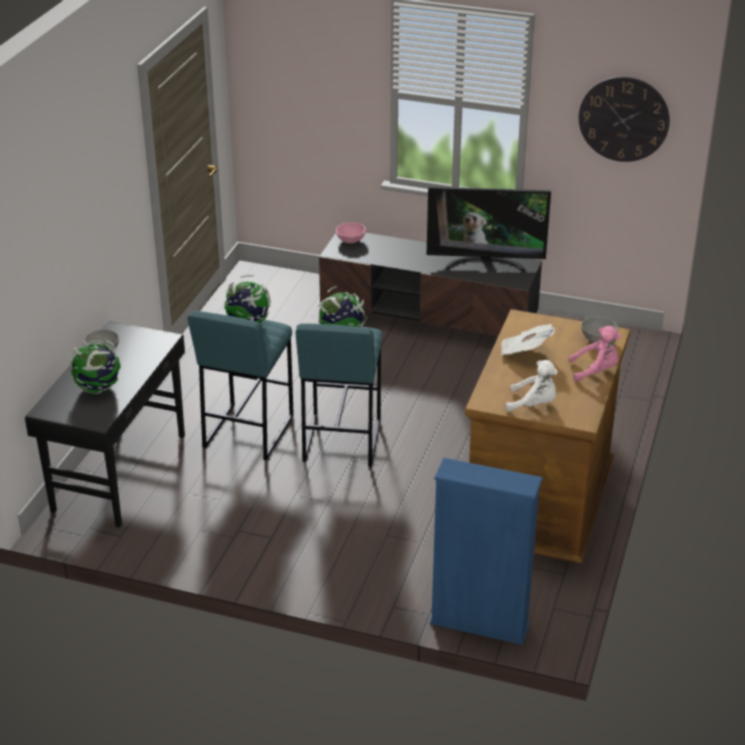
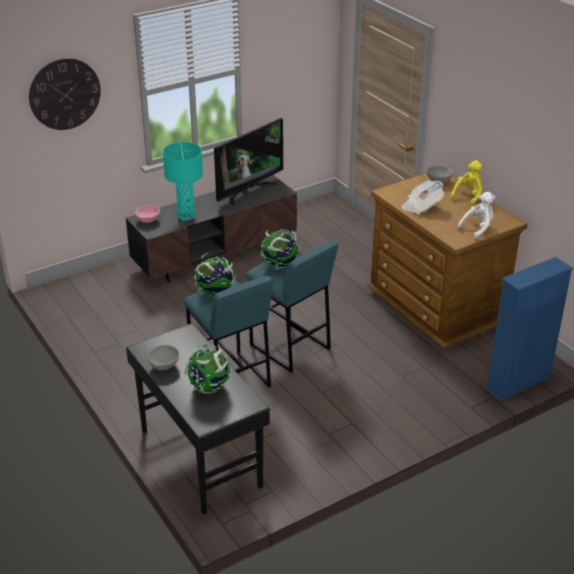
camera: 50 degrees left, 0 degrees up
(388, 255) = (186, 216): none -> turquoise table lamp
(596, 371) = (468, 196): pink plush toy -> yellow plush toy
(623, 119) = (301, 51): wall clock -> wall clock (64, 94)

